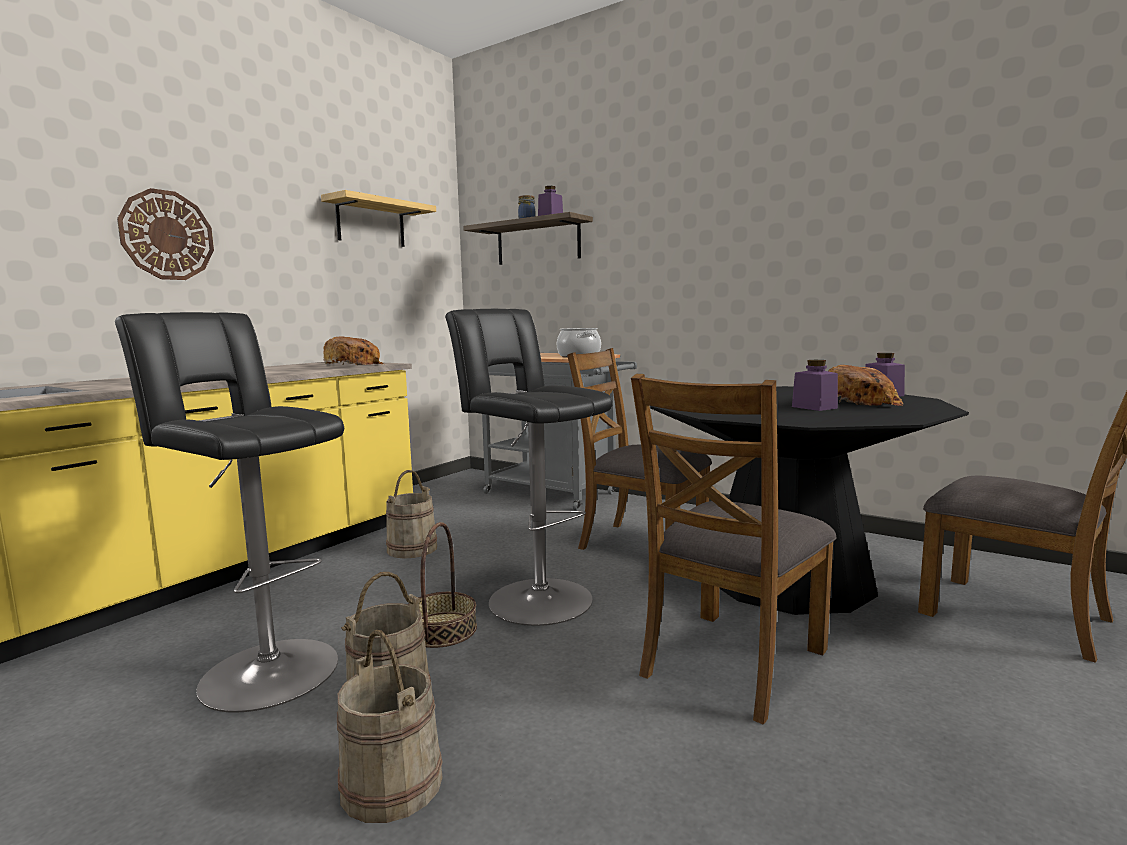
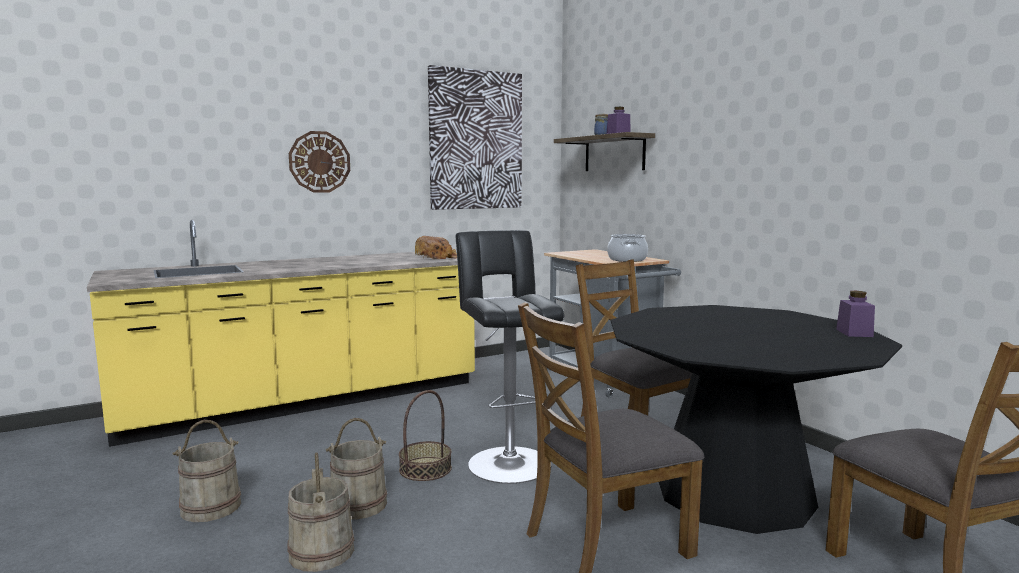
camera: 25 degrees right, 0 degrees up
(263, 670) = (306, 468): black stool -> none
(371, 223) = (476, 140): shelf -> picture
(412, 549) = (456, 406): beige bucket -> beige bucket (211, 507)
(814, 407) = (743, 339): purple jar -> none
(862, 402) = (807, 339): bread -> none

